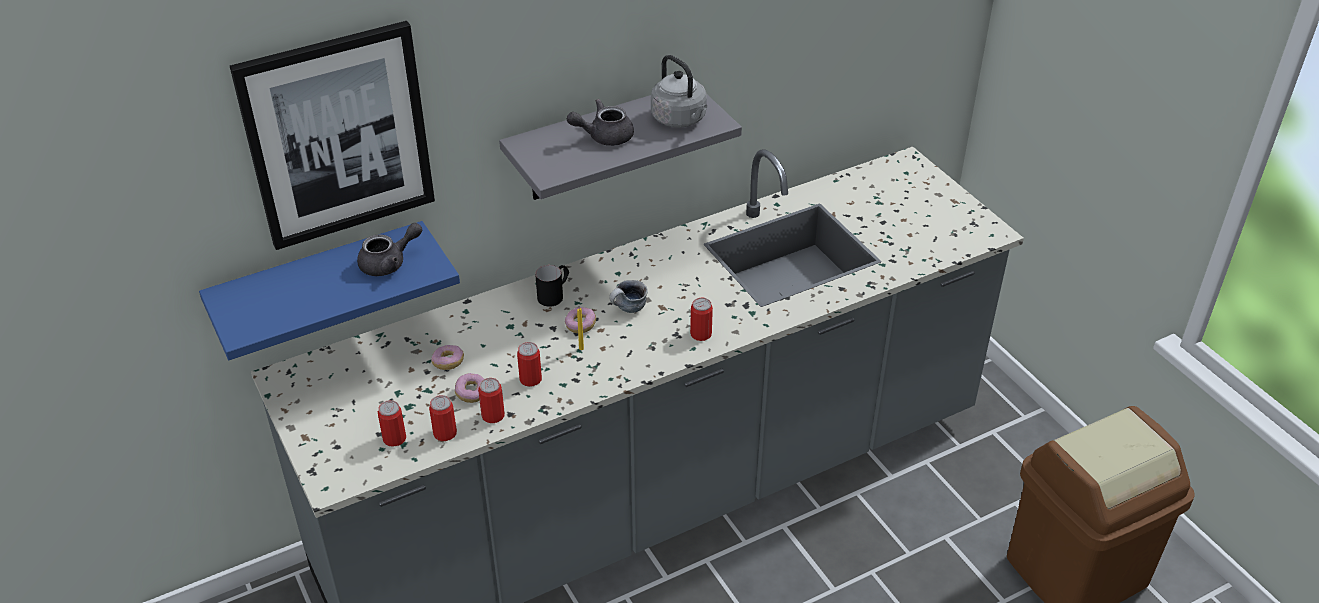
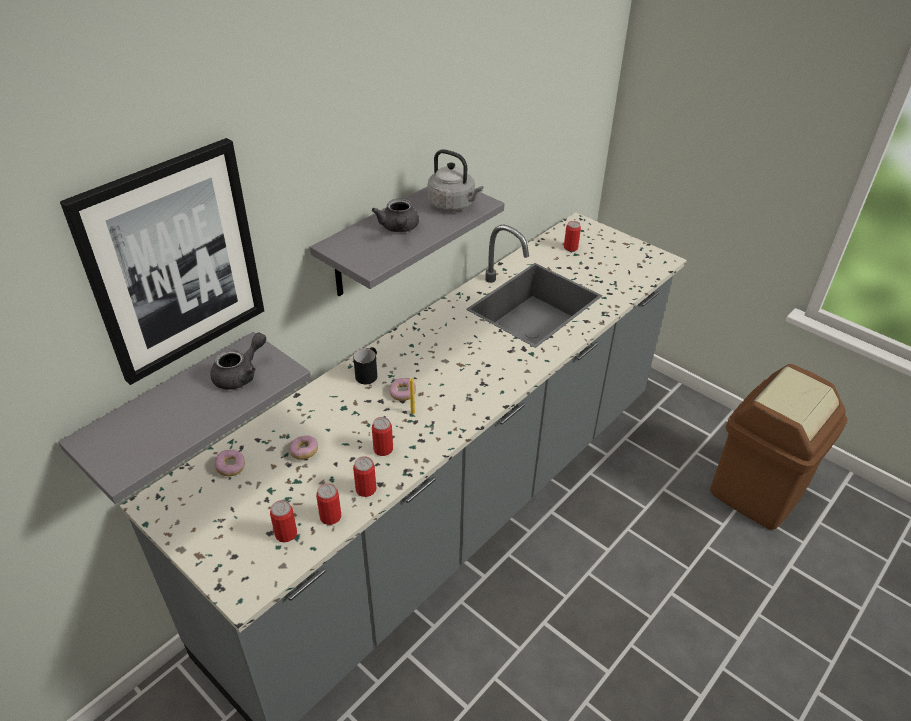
camera: 20 degrees left, 0 degrees up
(321, 287) = (172, 411): blue shelf -> grey shelf
(471, 393) = (337, 474): donut -> donut (231, 467)
(604, 136) = (399, 228): grey teapot -> grey teapot turned 60 degrees counterclockwise
(628, 310) = (434, 372): mug -> none
(701, 334) = (502, 379): can -> can (570, 248)

